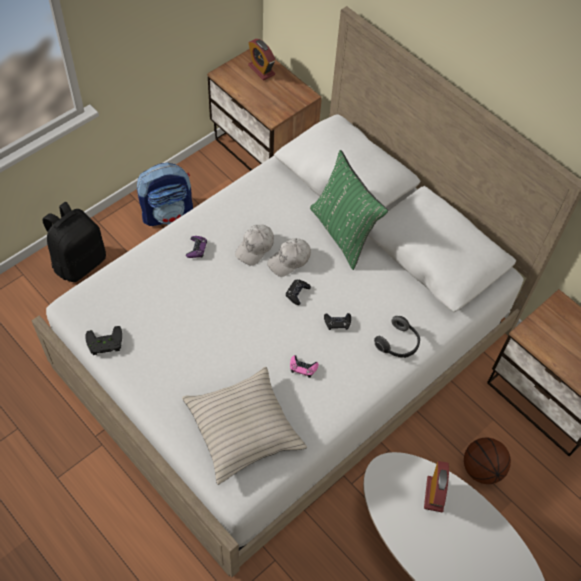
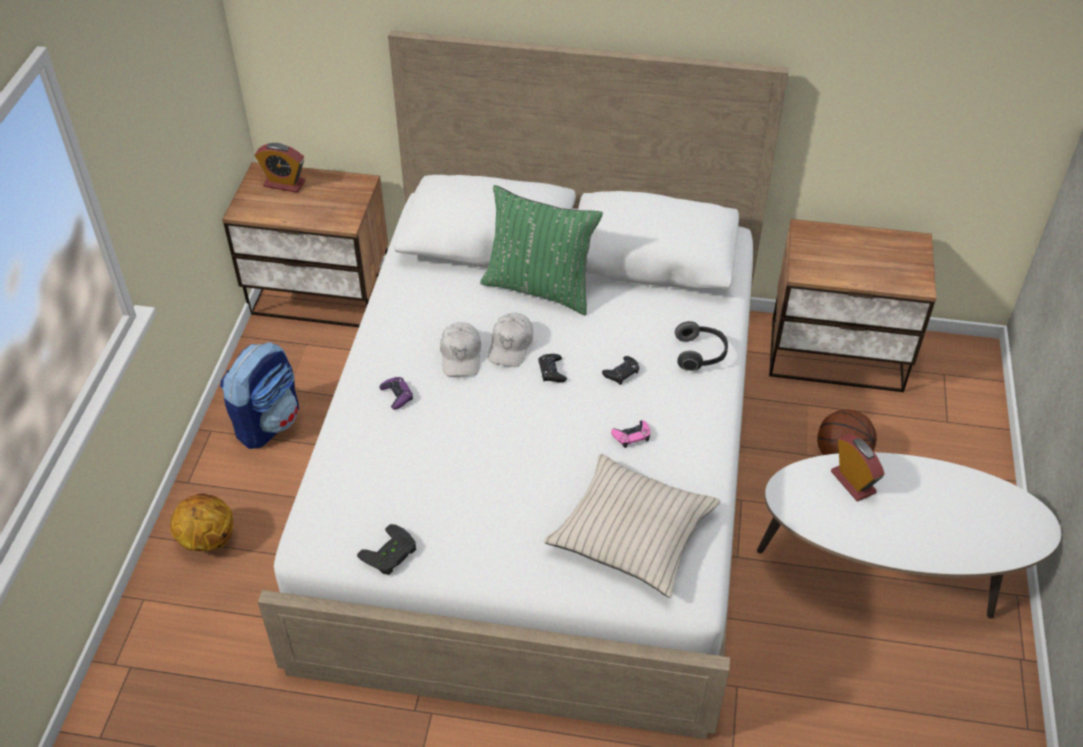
camera: 35 degrees left, 10 degrees down
(79, 262) = (207, 540): black backpack -> basketball

